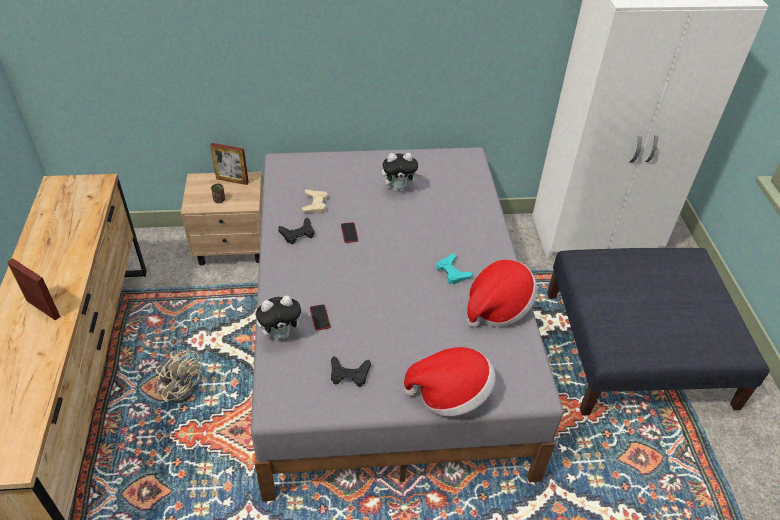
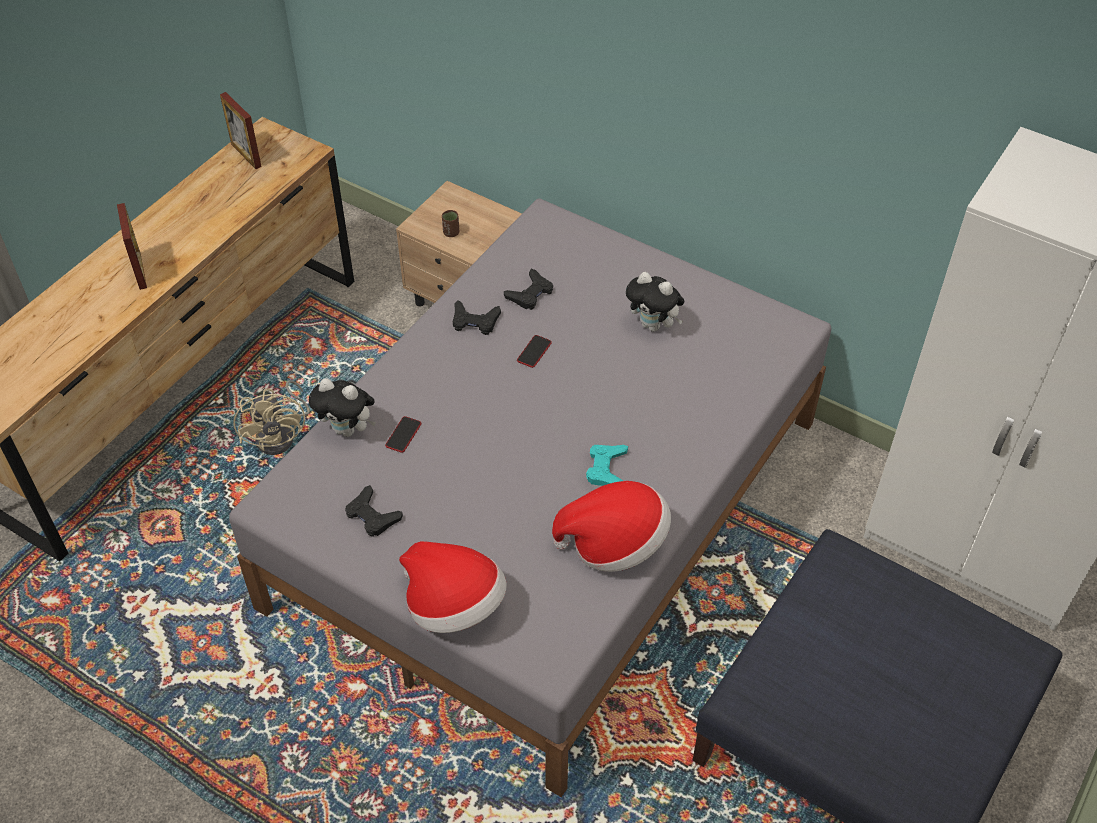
camera: 40 degrees right, 5 degrees up
(232, 180) = (488, 214): picture frame -> picture frame (246, 155)
(315, 204) = (530, 294): beige game controller -> black game controller

